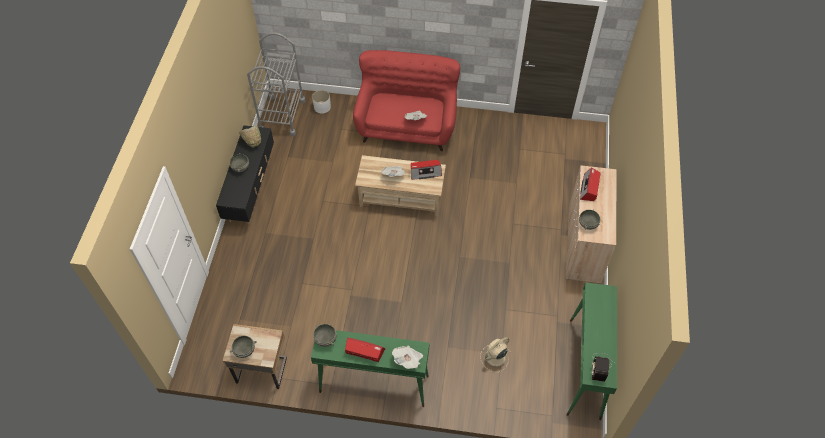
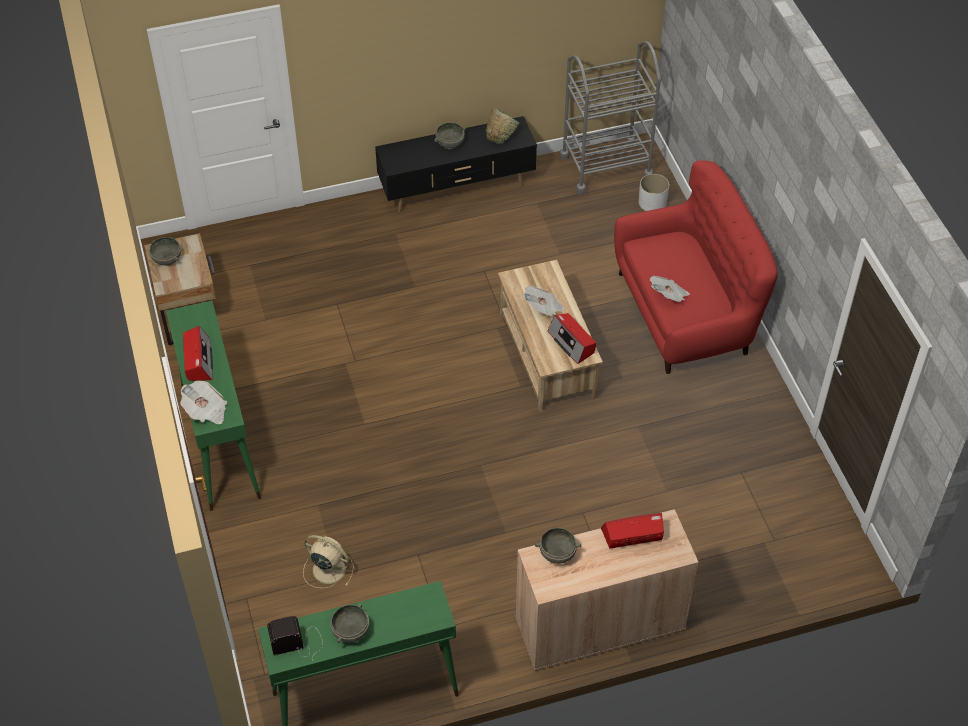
camera: 65 degrees right, 5 degrees down
(326, 339) = (199, 315): grey bowl -> grey bowl (351, 631)

